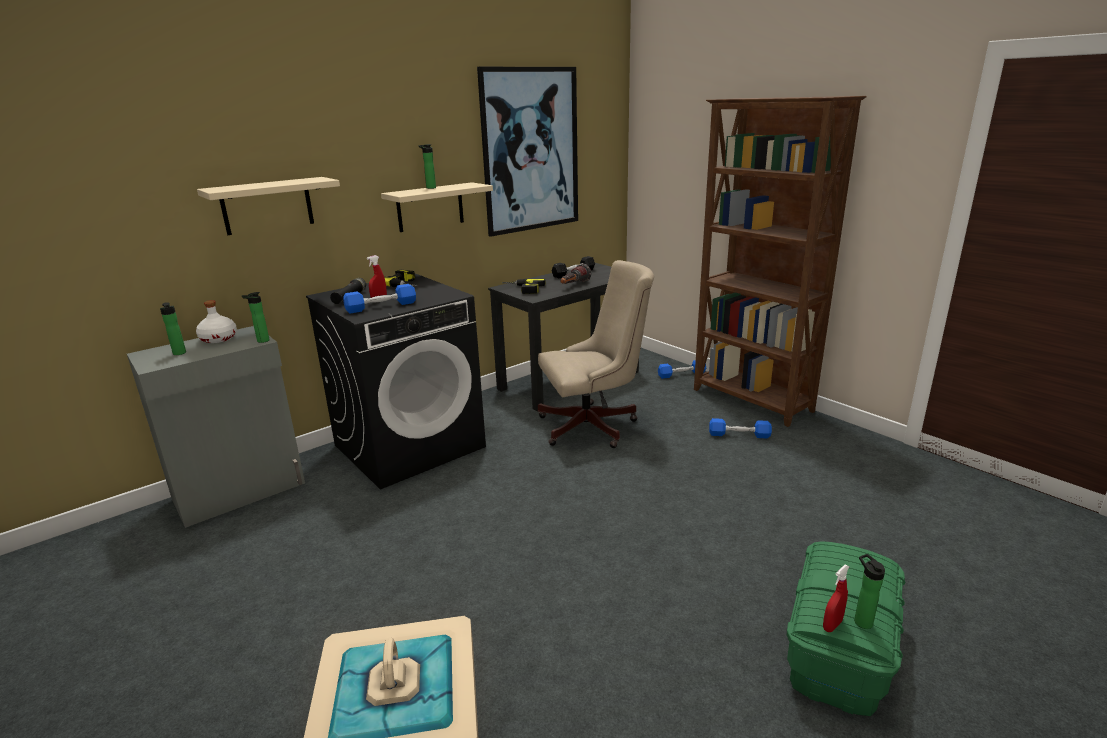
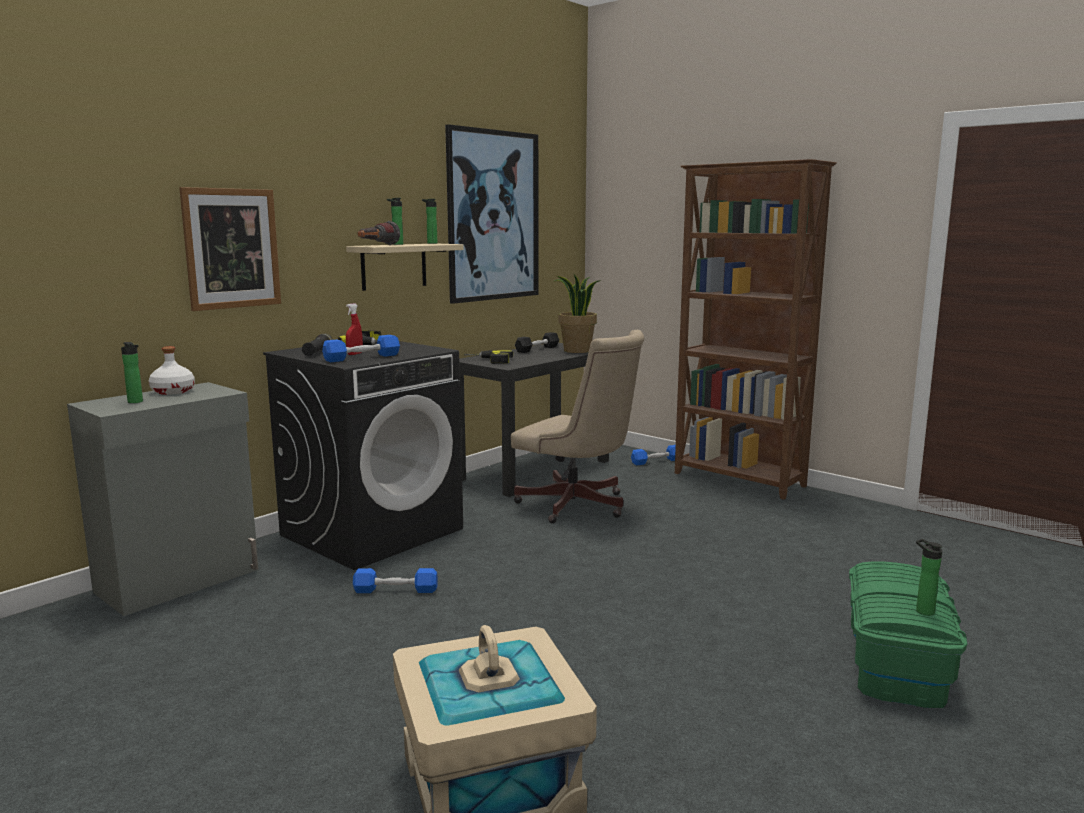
camera: 10 degrees left, 10 degrees down
(261, 341) = (227, 392): bottle -> bottle (431, 243)
(267, 206) = (232, 248): beige shelf -> picture
(574, 285) = (544, 357): flashlight -> flashlight (377, 245)
(594, 426) = (578, 506): beige office chair -> beige office chair turned 60 degrees clockwise
(608, 276) = (577, 351): none -> potted plant
(739, 435) = (736, 508): blue dumbbell -> blue dumbbell (395, 590)
(832, 625) = (897, 615): red spray bottle -> none

